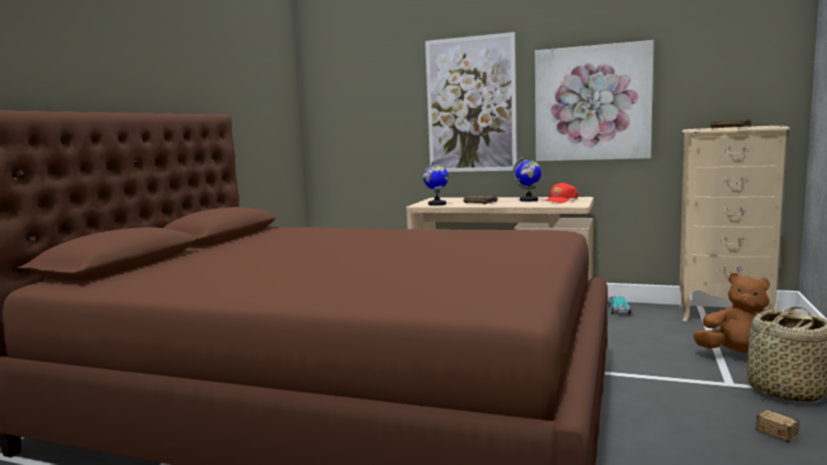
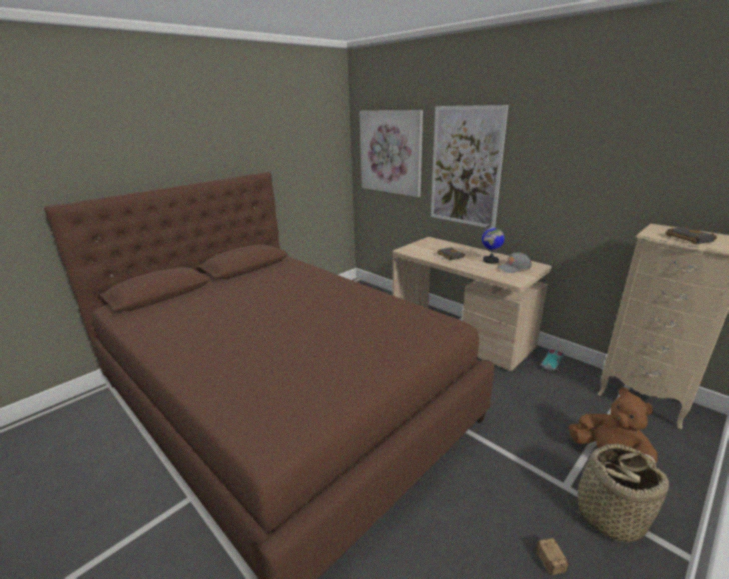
camera: 25 degrees right, 15 degrees up
(437, 204) = (417, 251): globe -> none
(559, 200) = (514, 268): red cap -> grey cap
(592, 103) = (567, 182): picture -> picture (390, 152)

